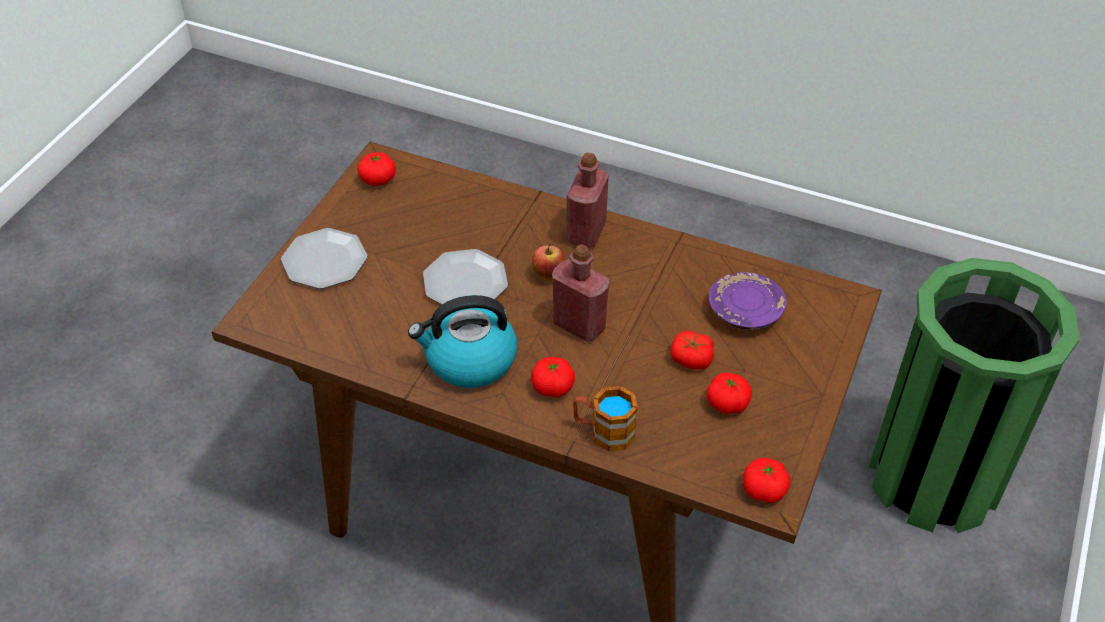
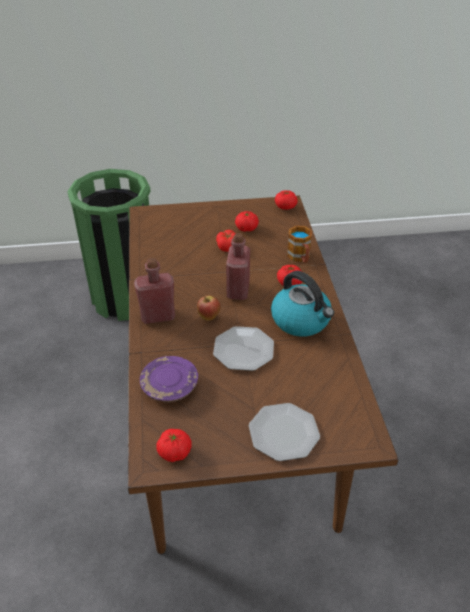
camera: 120 degrees left, 5 degrees down
(745, 311) = (179, 240): purple plate -> purple plate (170, 386)

